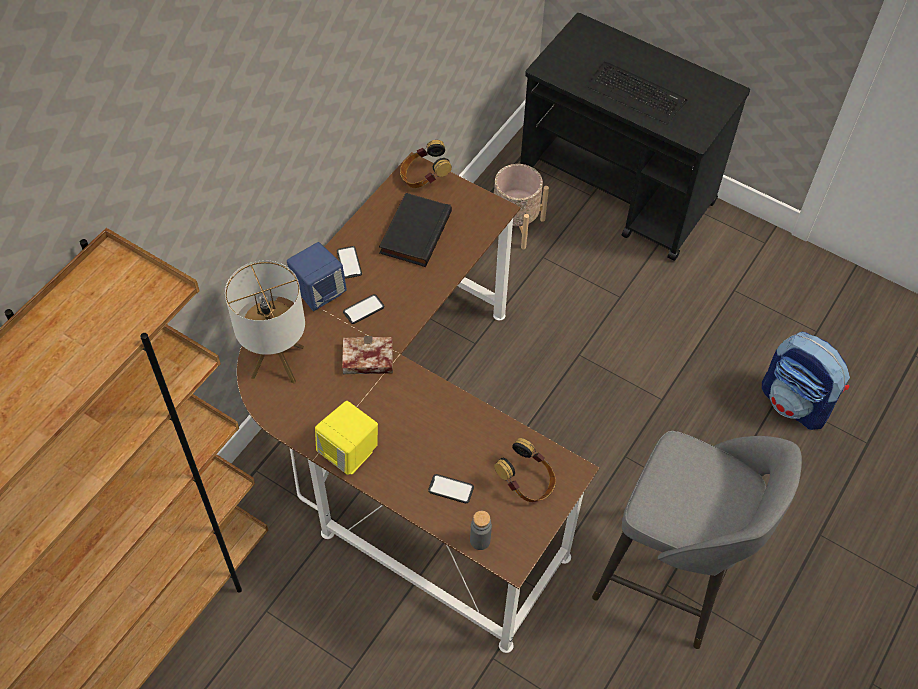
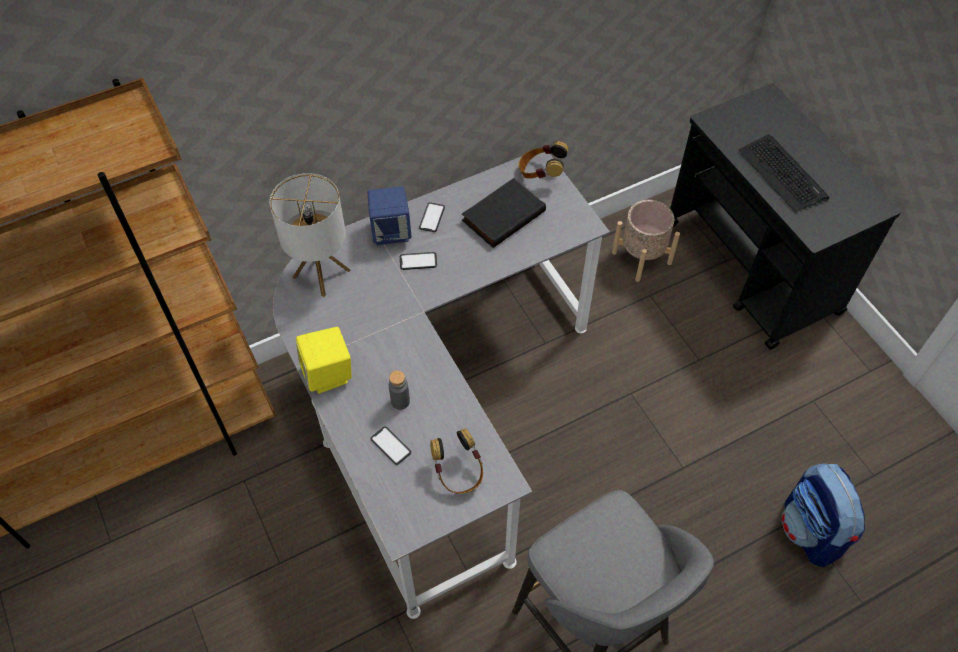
camera: 30 degrees right, 0 degrees up
(365, 360) = (392, 304): book -> none
(408, 449) = (435, 405): brown desk -> grey desk
(480, 540) = (386, 502): grey bottle -> grey bottle (400, 401)

